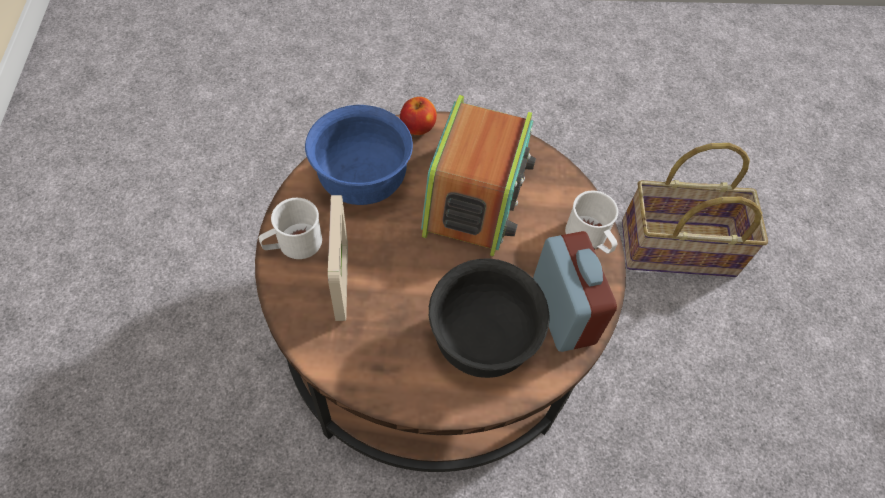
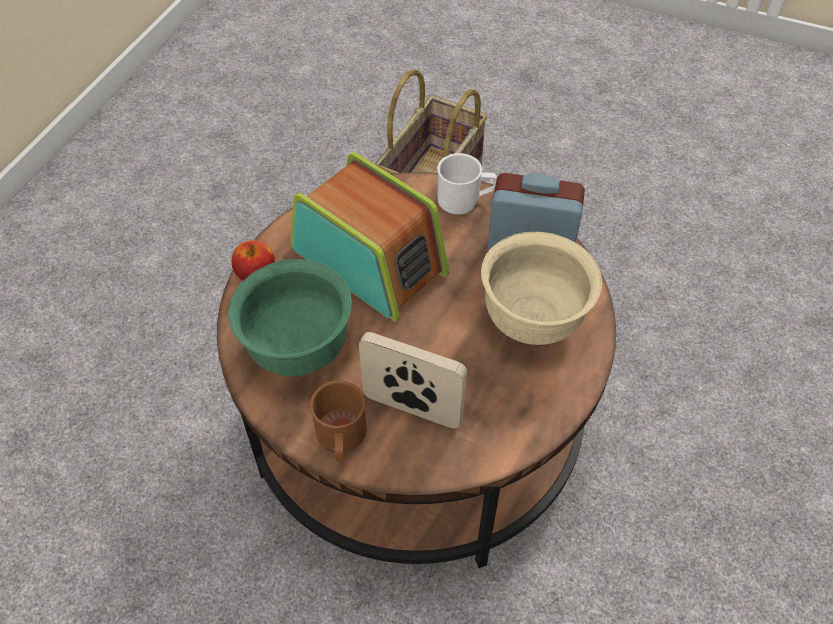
camera: 60 degrees left, 5 degrees down
(293, 244) = (341, 438): white mug -> brown mug
(362, 183) = (298, 349): blue bowl -> green bowl
(481, 342) = (533, 320): black bowl -> beige bowl

